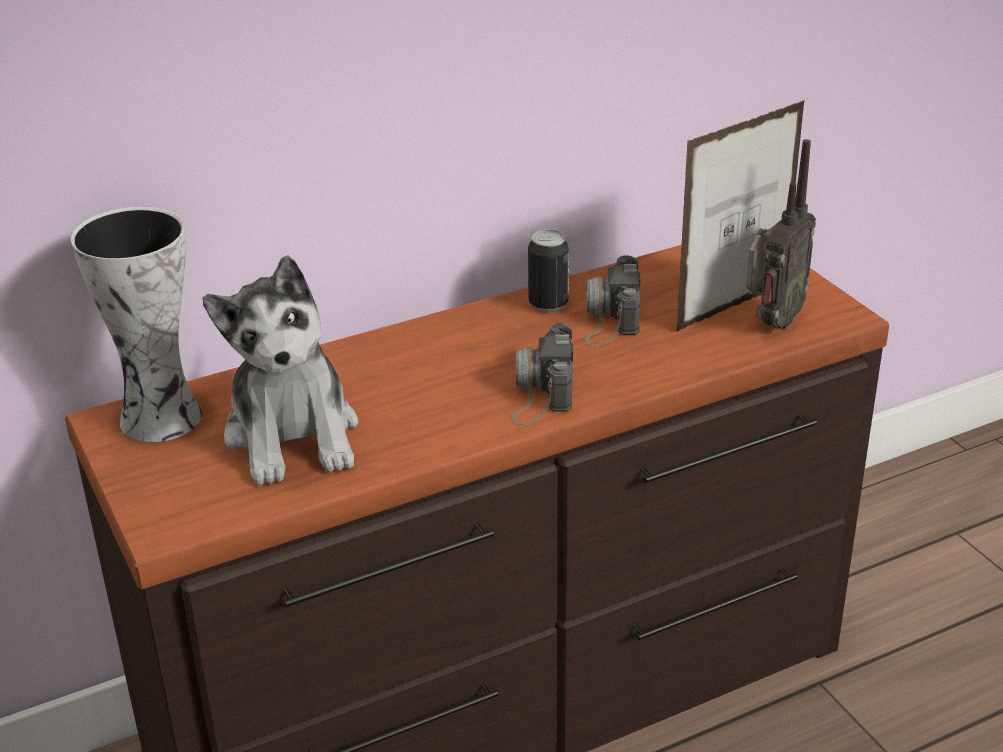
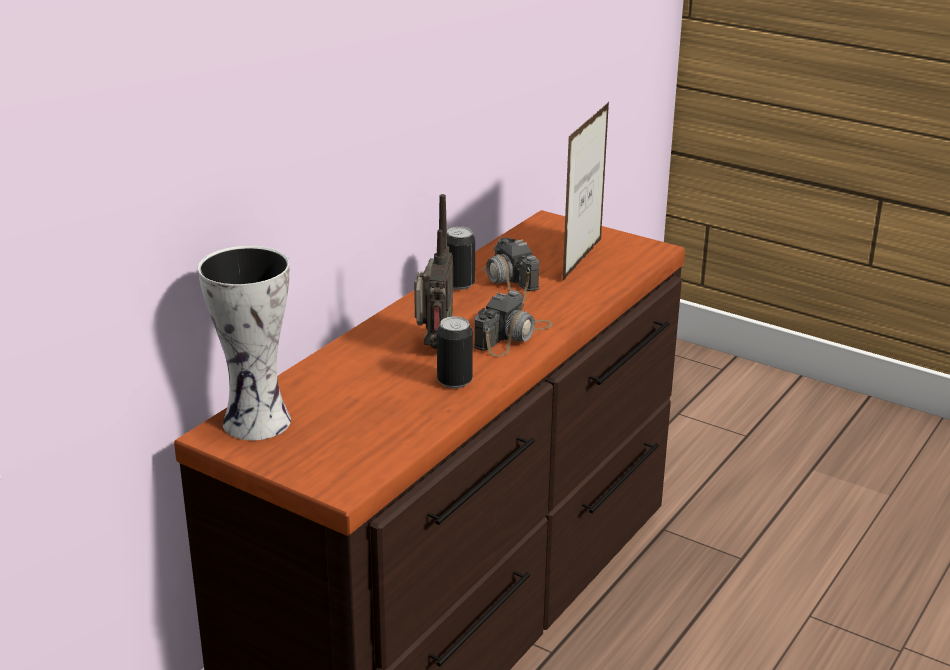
camera: 30 degrees left, 5 degrees down
(293, 435) = (371, 406): plush toy -> none
(414, 431) = (454, 381): none -> can
(542, 389) = (513, 335): camera -> camera turned 120 degrees counterclockwise
(771, 322) = (616, 263): radio -> radio (433, 347)

